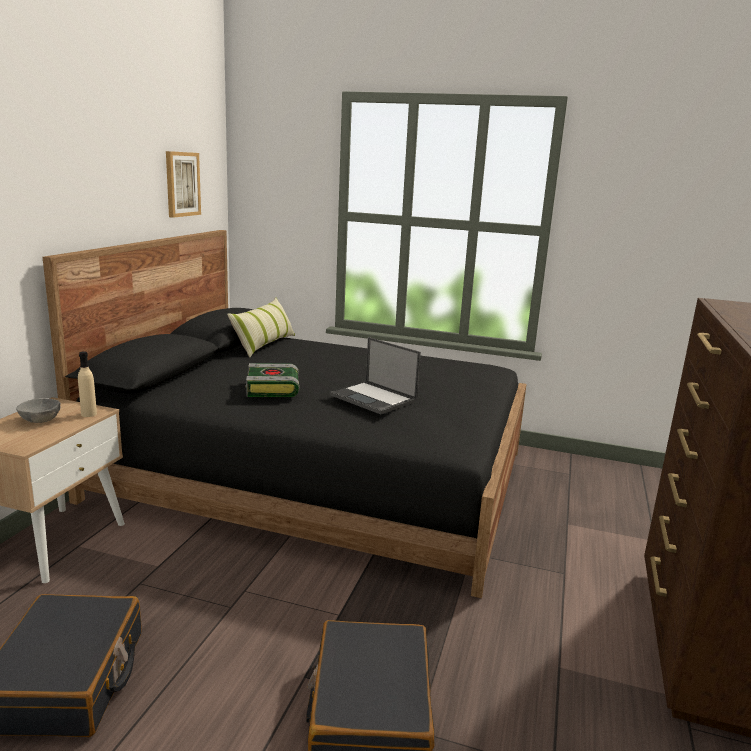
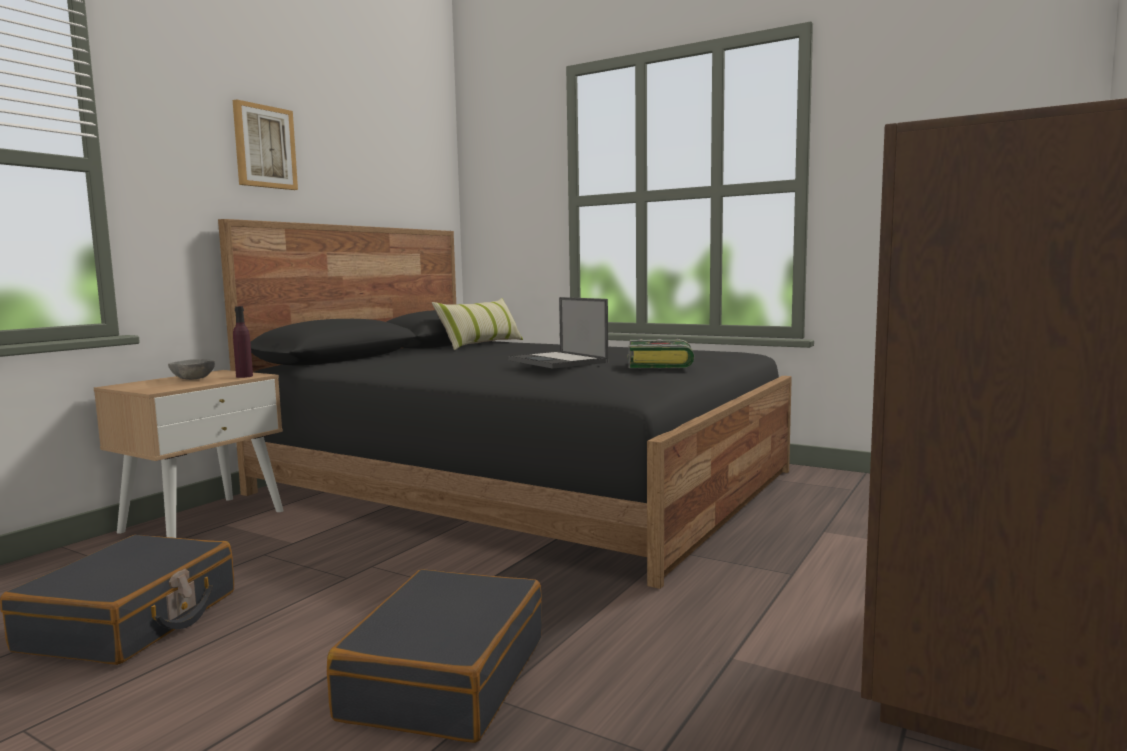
camera: 15 degrees right, 10 degrees down
(89, 414) = (244, 376): beige bottle -> purple bottle
(182, 184) = (397, 175): picture -> picture (264, 147)
(273, 388) = (453, 361): book -> book (661, 365)

